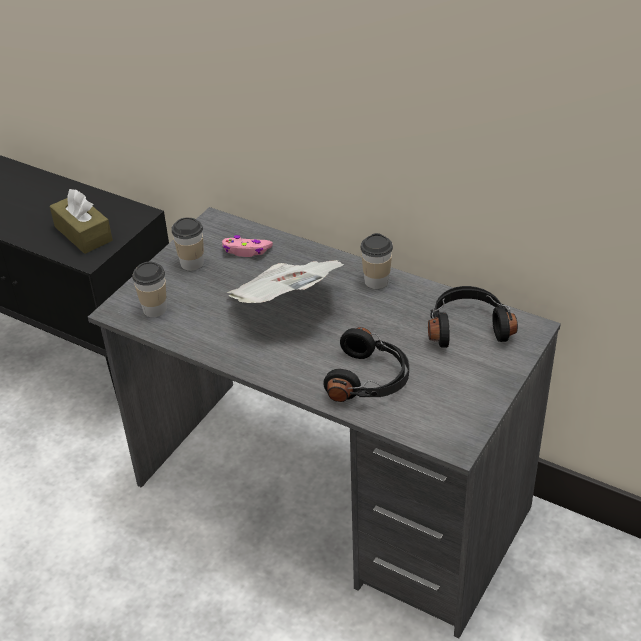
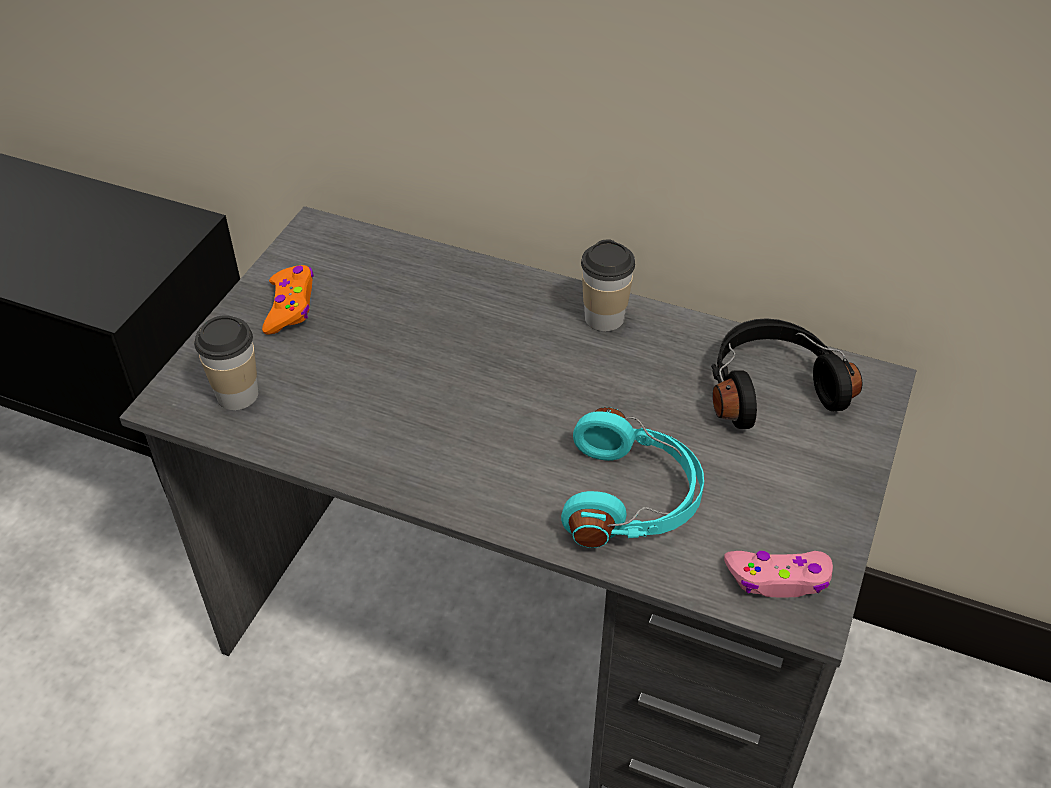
camera: 10 degrees left, 5 degrees up
(83, 233) = (94, 262): brown tissue box -> none
(192, 263) = (290, 306): cup -> orange game controller
(246, 251) = (379, 278): pink game controller -> pink game controller (778, 579)
(285, 303) = (461, 367): newspaper -> none
(369, 380) = (632, 498): black headphones -> turquoise headphones

